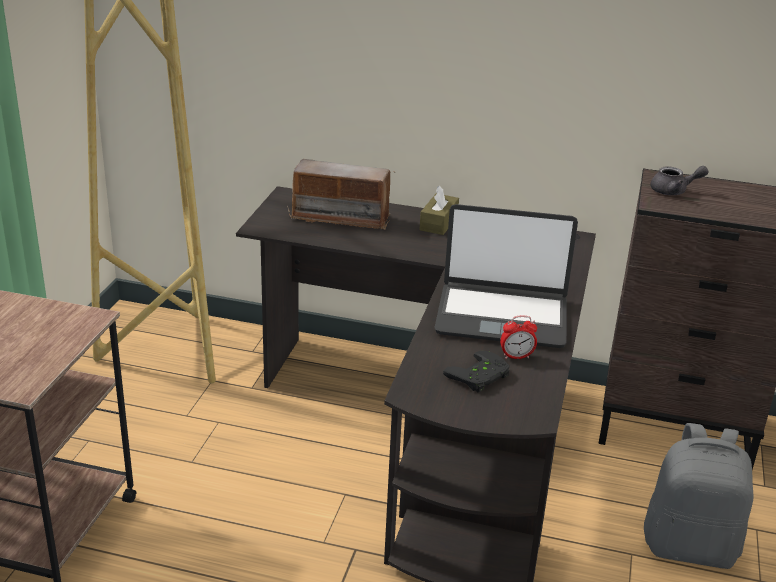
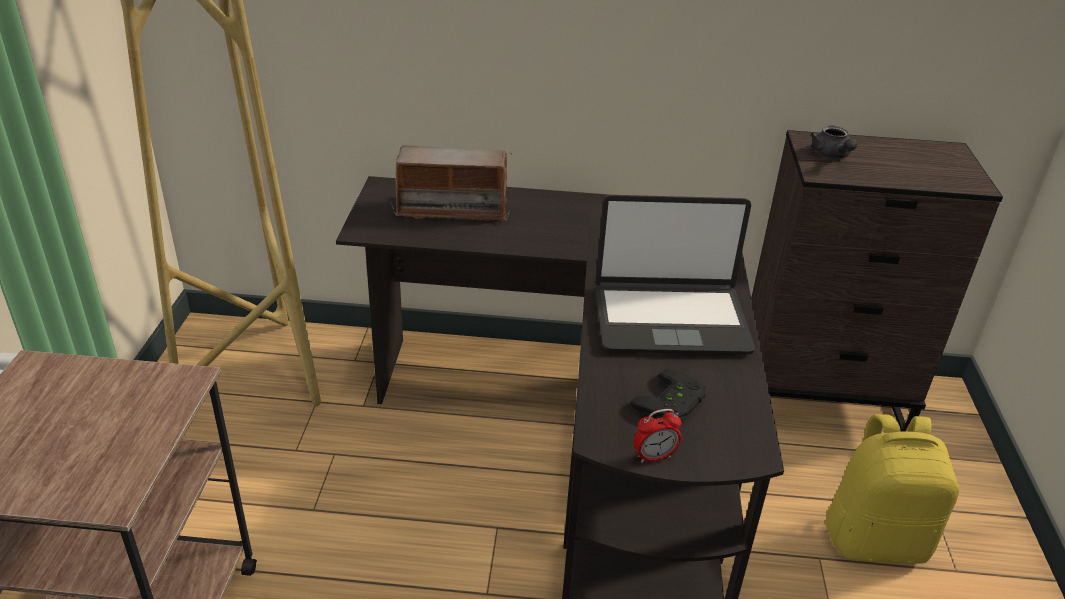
camera: 10 degrees left, 5 degrees up
(438, 223) = (562, 206): brown tissue box -> none
(516, 356) = (704, 371): alarm clock -> alarm clock (654, 457)
(674, 191) = (831, 155): grey teapot -> grey teapot turned 90 degrees clockwise
(690, 546) = (875, 539): grey backpack -> yellow backpack

